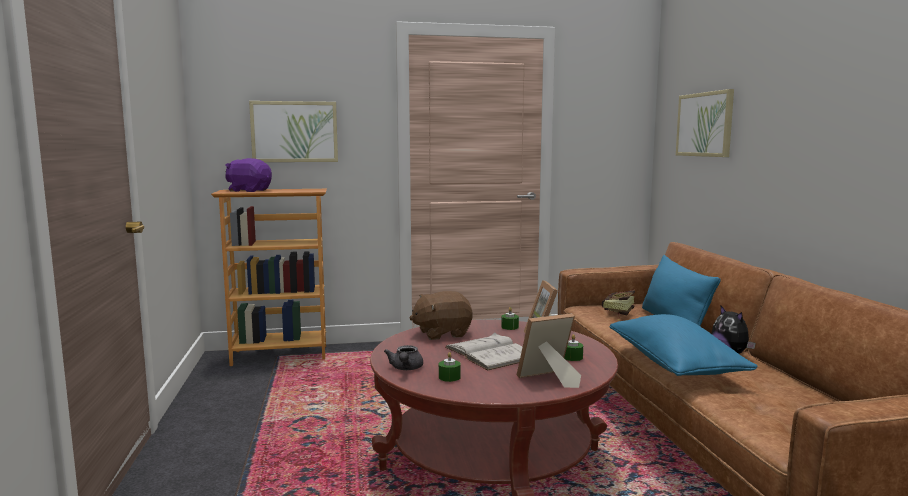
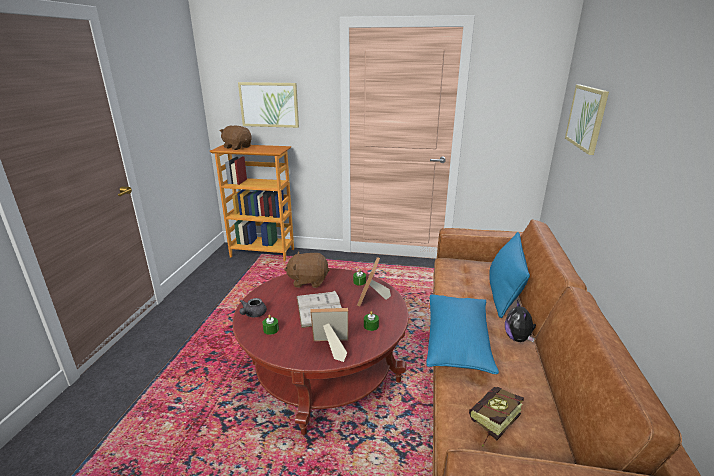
camera: 20 degrees right, 15 degrees up
(249, 190) = (237, 147): purple plush toy -> brown plush toy
(617, 314) = (468, 273): book -> book (491, 424)

